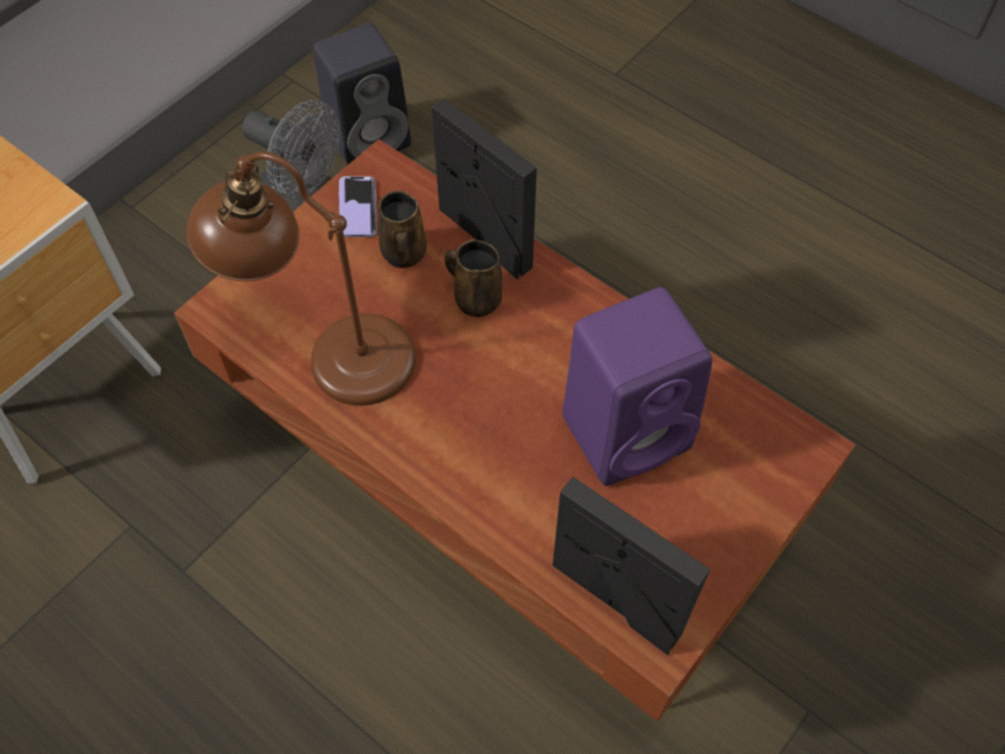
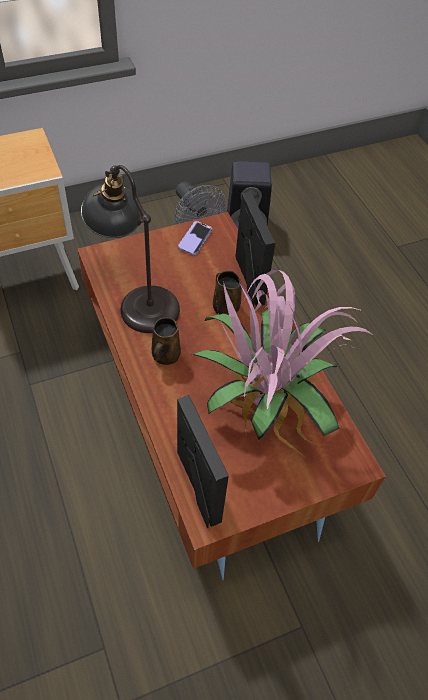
camera: 25 degrees right, 5 degrees down
(320, 345) = (134, 294): brown table lamp -> grey table lamp
(403, 255) = (203, 270): brown mug -> brown mug (165, 356)
(629, 429) = (262, 406): purple speaker -> potted plant

